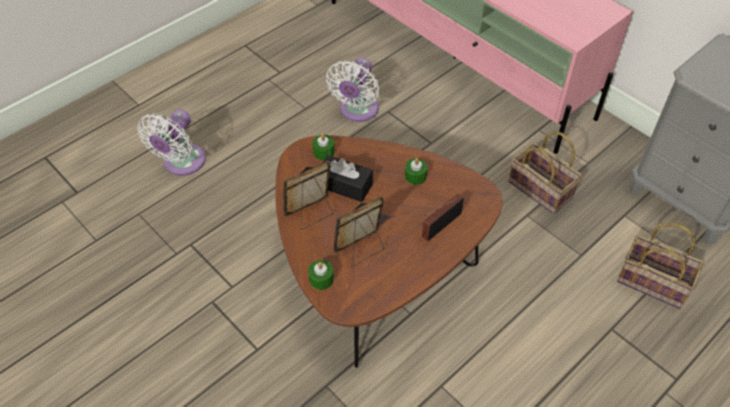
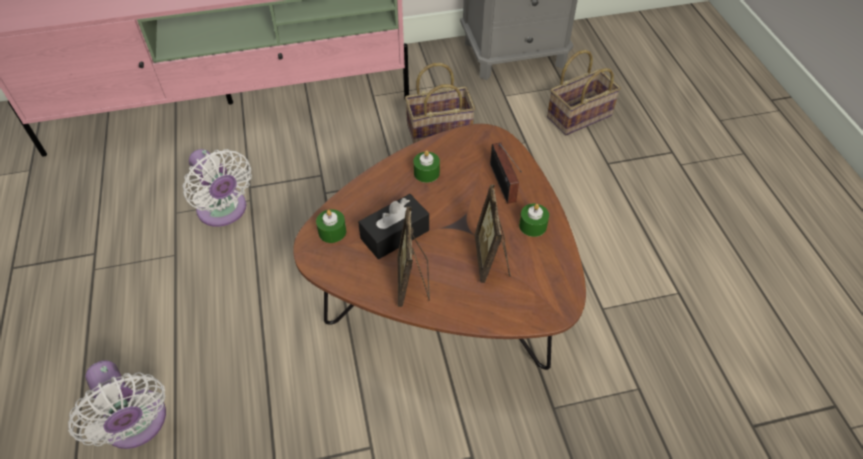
camera: 60 degrees left, 0 degrees up
(321, 279) = (509, 312): green candle -> green candle (532, 225)

